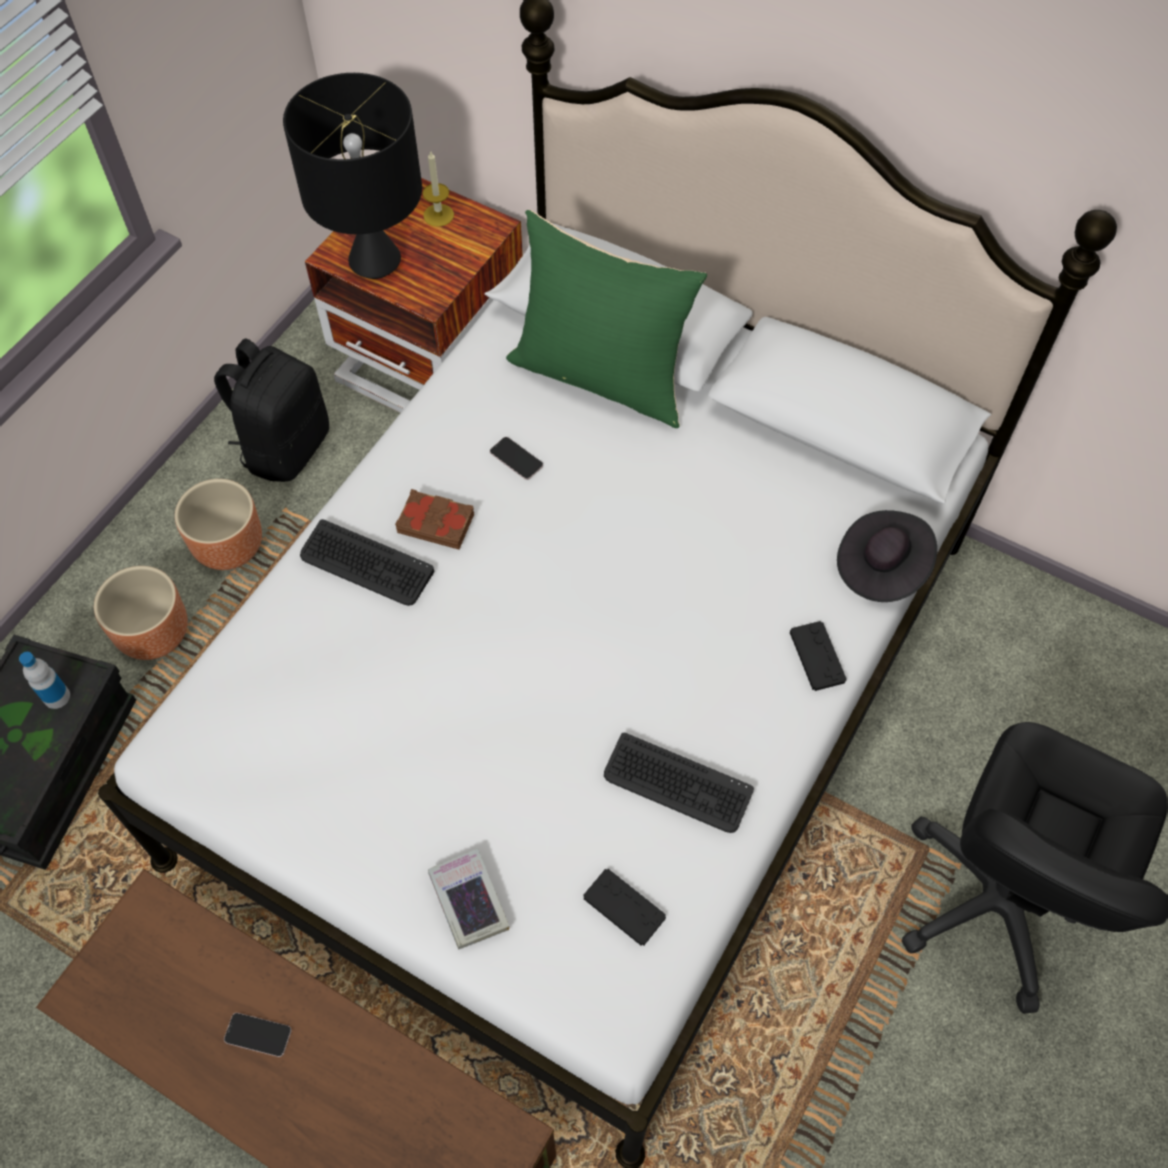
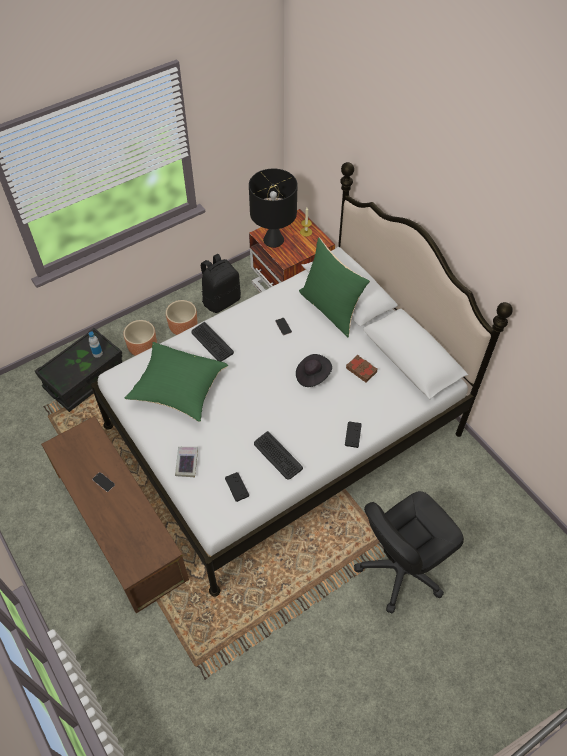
camera: 25 degrees right, 5 degrees down
(345, 721) = (177, 390): none -> green pillow
(436, 523) = (243, 337): brown book -> brown book (361, 370)
(881, 567) = (395, 414): black hat -> black hat (312, 375)

